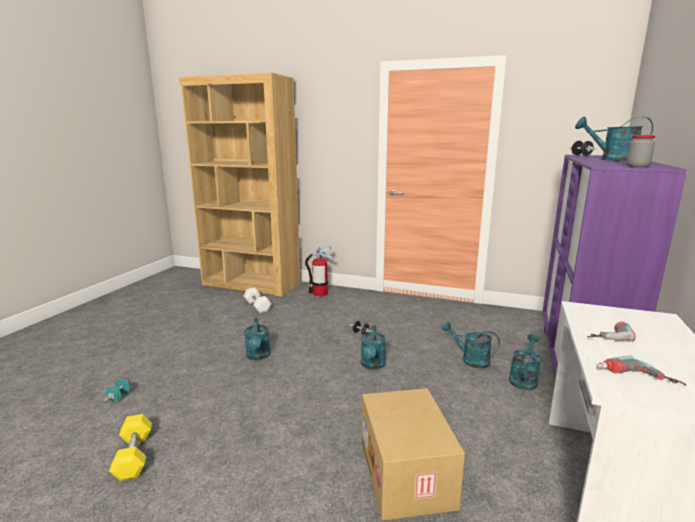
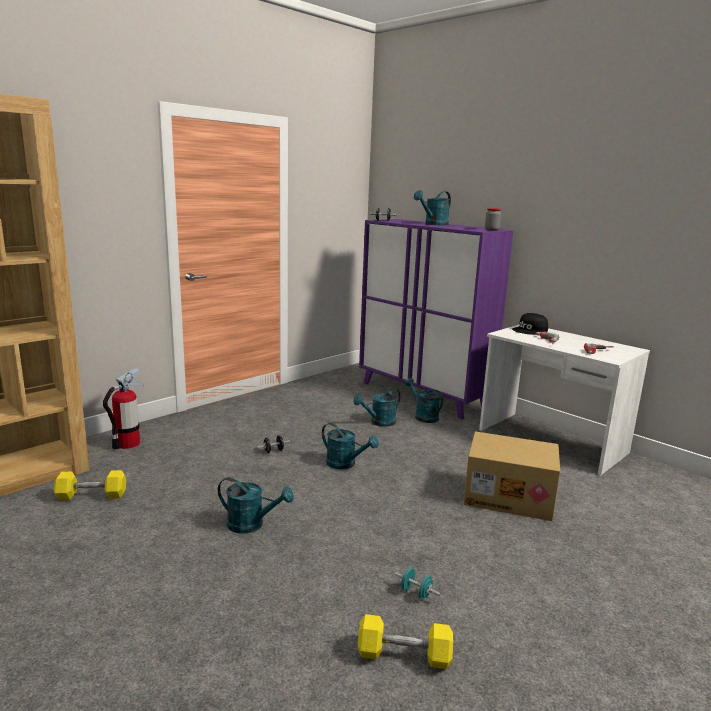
camera: 65 degrees left, 0 degrees up
(119, 397) = (243, 667): turquoise dumbbell -> turquoise dumbbell (416, 593)
(257, 306) = (91, 495): white dumbbell -> yellow dumbbell
(642, 321) = (530, 330): none -> black cap

